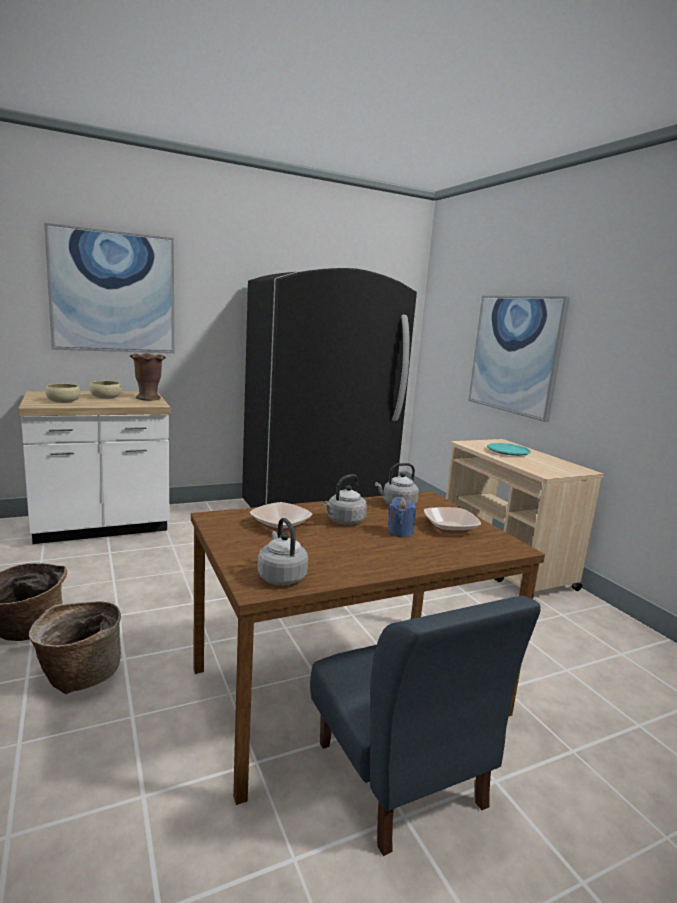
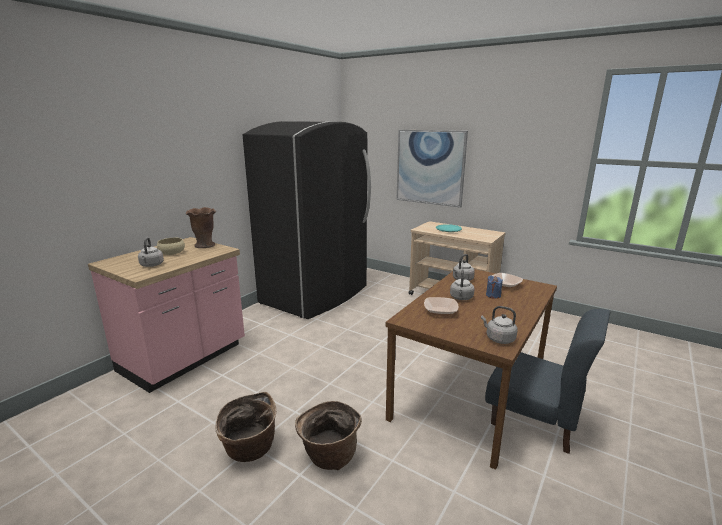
camera: 30 degrees left, 5 degrees up
(63, 401) = (151, 265): beige bowl -> grey kettle
(101, 526) = (184, 359): white counter -> pink counter
(113, 292) = (146, 159): picture -> none

